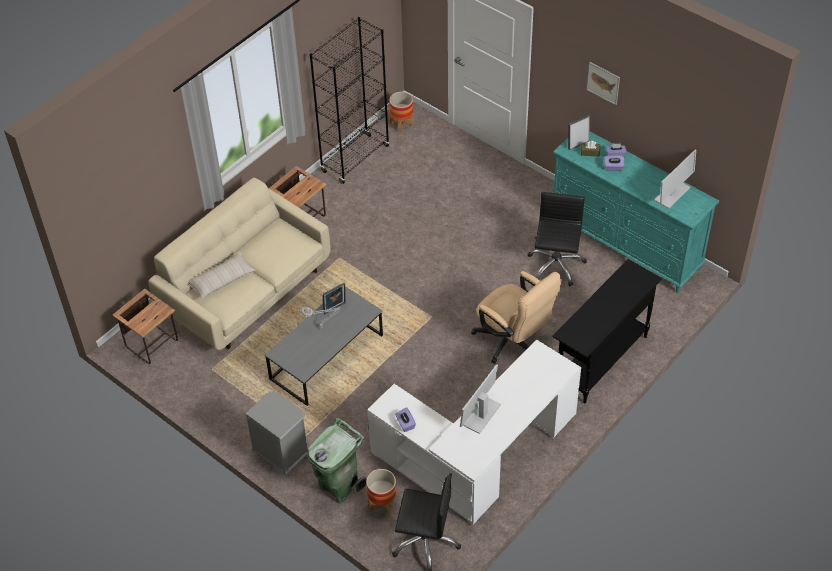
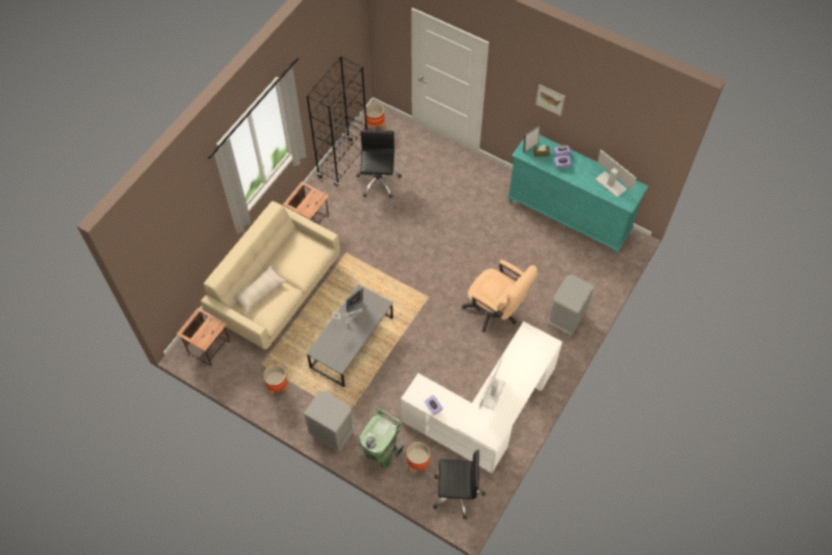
camera: 10 degrees left, 10 degrees up
(226, 398) = (278, 388): none -> planter
(555, 265) = (517, 240): black office chair -> black office chair (378, 181)
(601, 360) = (566, 319): black console table -> grey nightstand
(672, 194) = (611, 184): monitor -> monitor turned 75 degrees counterclockwise

